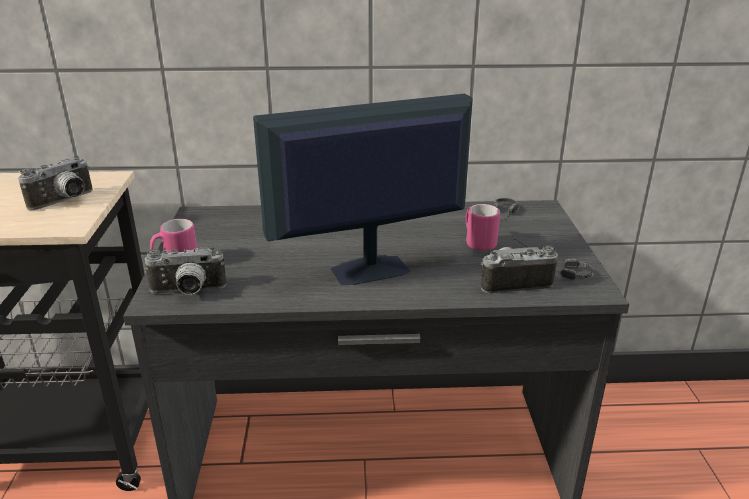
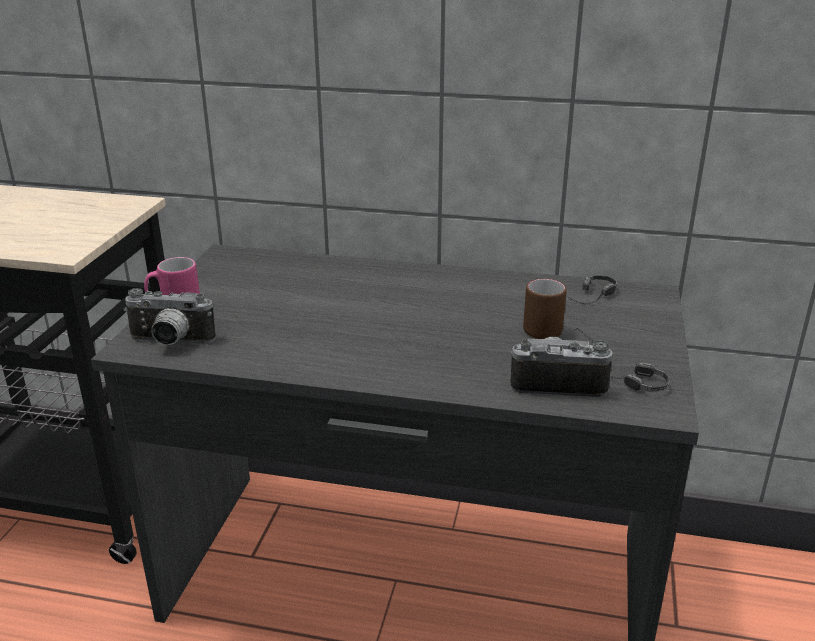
camera: 15 degrees right, 0 degrees up
(65, 201) = (75, 225): camera -> none
(368, 270) = (385, 344): monitor -> none
(477, 243) = (539, 328): pink mug -> brown mug

